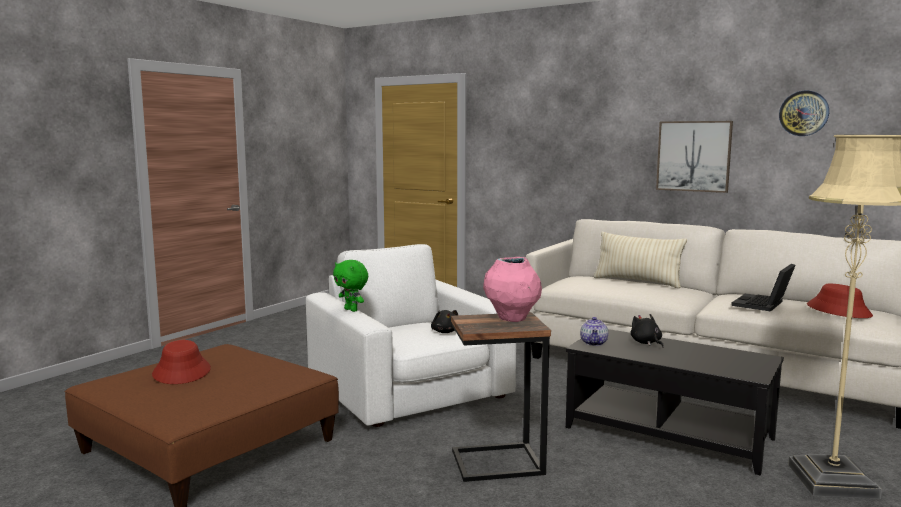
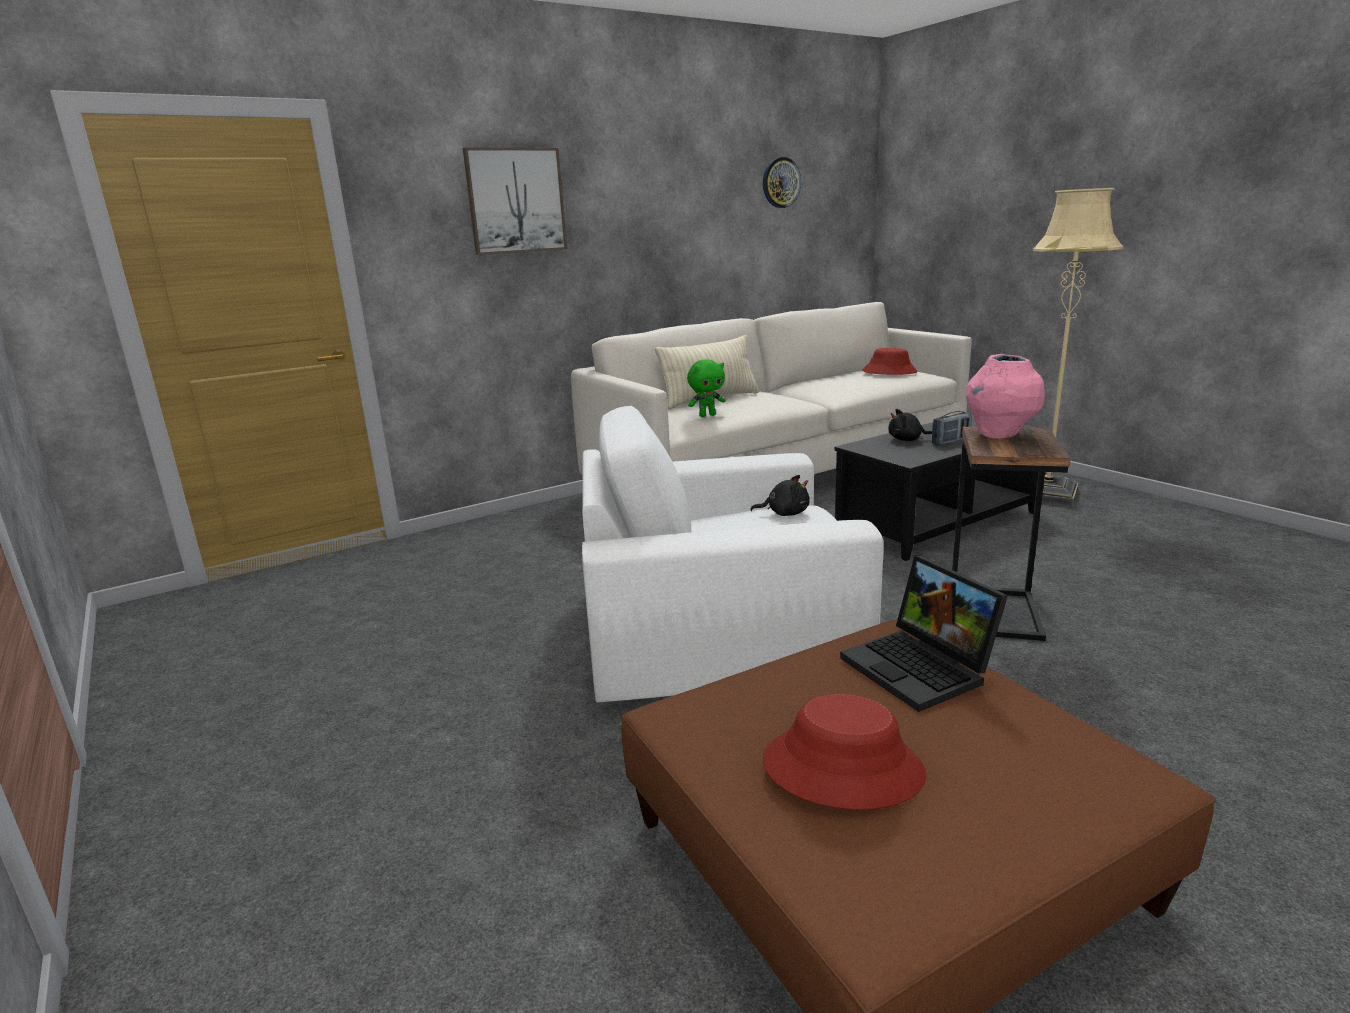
camera: 65 degrees left, 10 degrees up
(352, 310) = (752, 529): green plush toy -> green plush toy (707, 415)
(594, 343) = (898, 456): teapot -> none
(662, 354) = (950, 441): none -> radio
(693, 156) = (692, 237): picture -> picture (516, 201)
(763, 305) = (853, 383): laptop -> laptop (922, 668)

